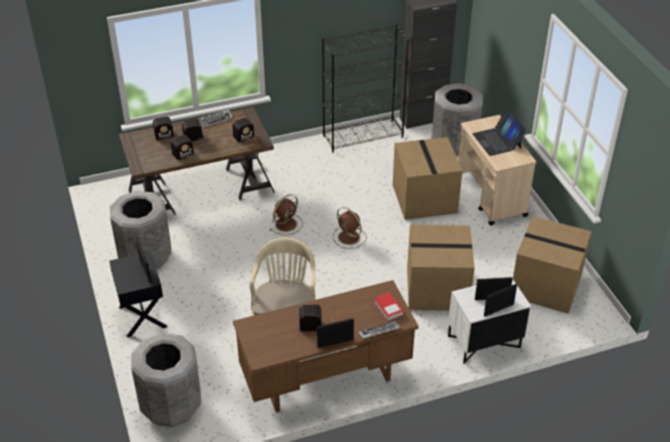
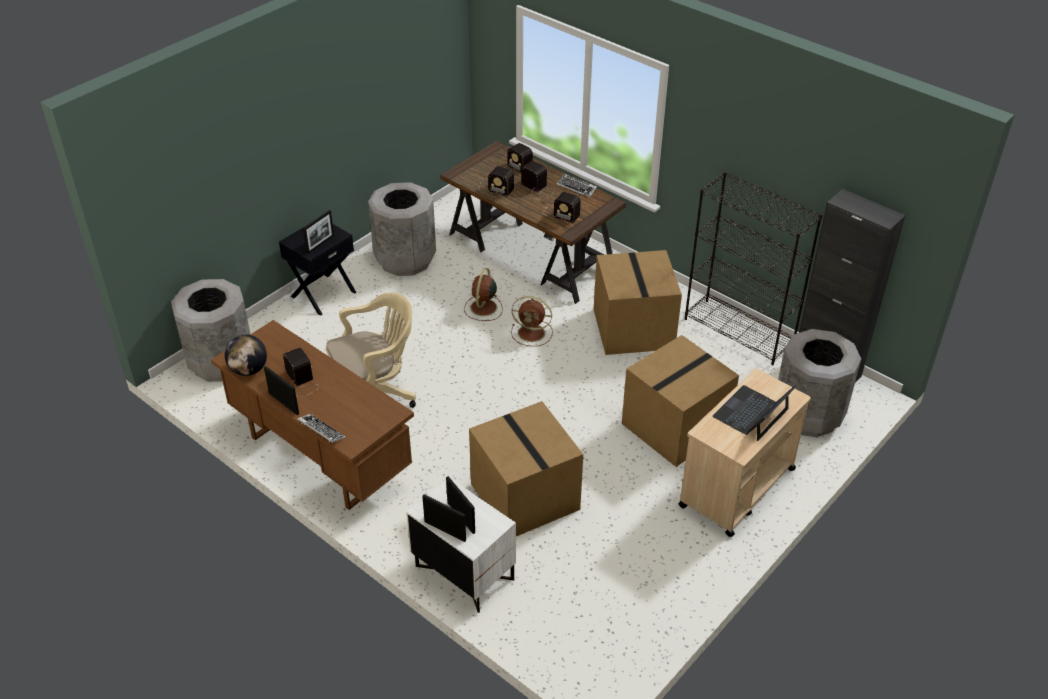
camera: 60 degrees right, 0 degrees up
(282, 351) = (249, 370): none -> globe
(349, 238) = (551, 390): brown fan -> brown fan (483, 308)
(388, 308) = (363, 425): book -> none
(545, 285) = (610, 601): cardboard box -> cardboard box (632, 328)

